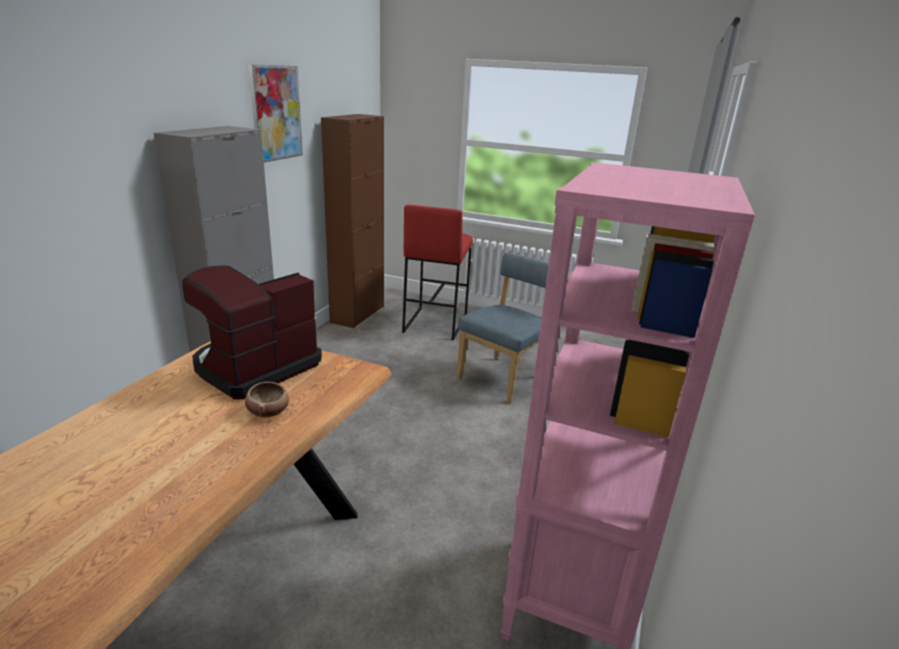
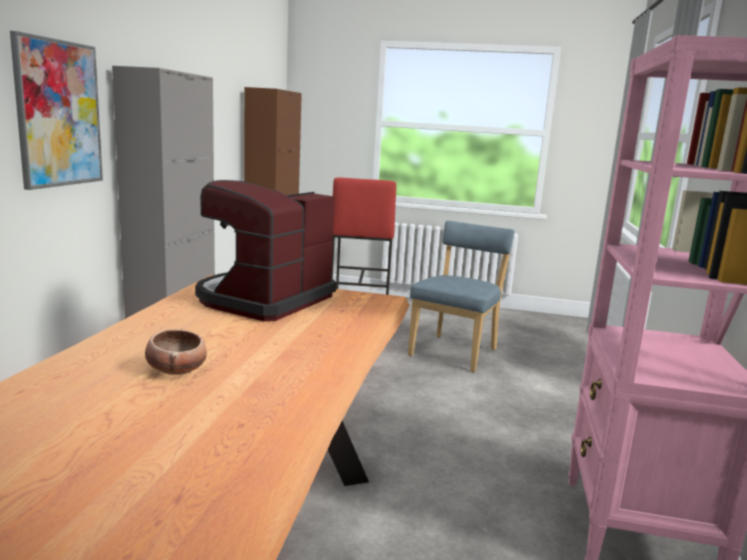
camera: 10 degrees left, 10 degrees down
(268, 411) = (311, 329): bowl -> bowl (176, 370)
(276, 113) = (209, 74): picture -> picture (58, 114)

